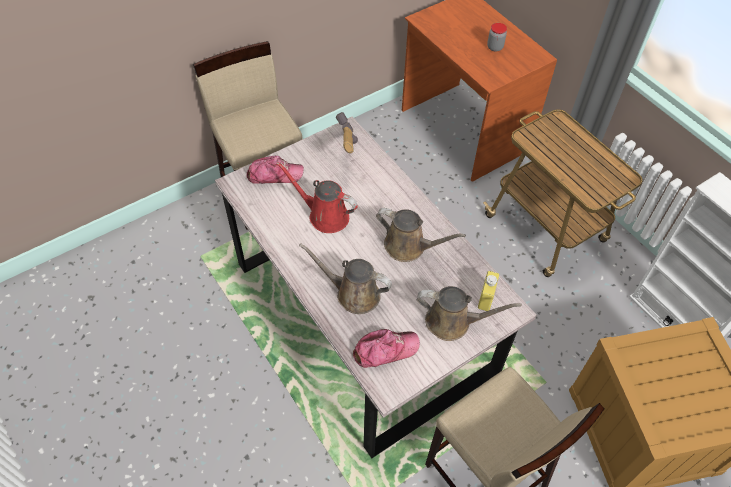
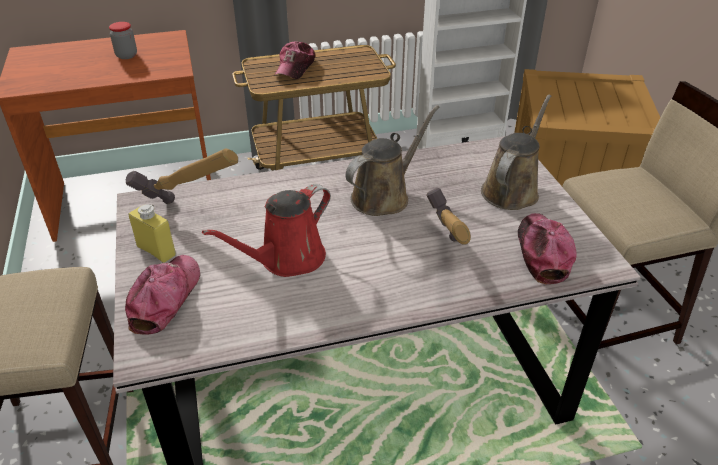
camera: 70 degrees left, 15 degrees down
(353, 294) = (442, 261): brown watering can -> hammer
(486, 298) = (485, 159): yellow bottle -> yellow bottle (156, 251)
(567, 144) = (295, 67): none -> cap

